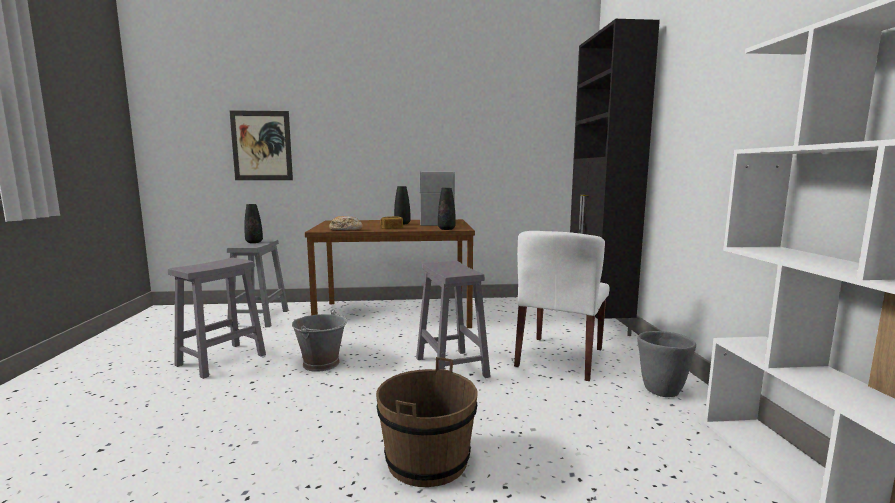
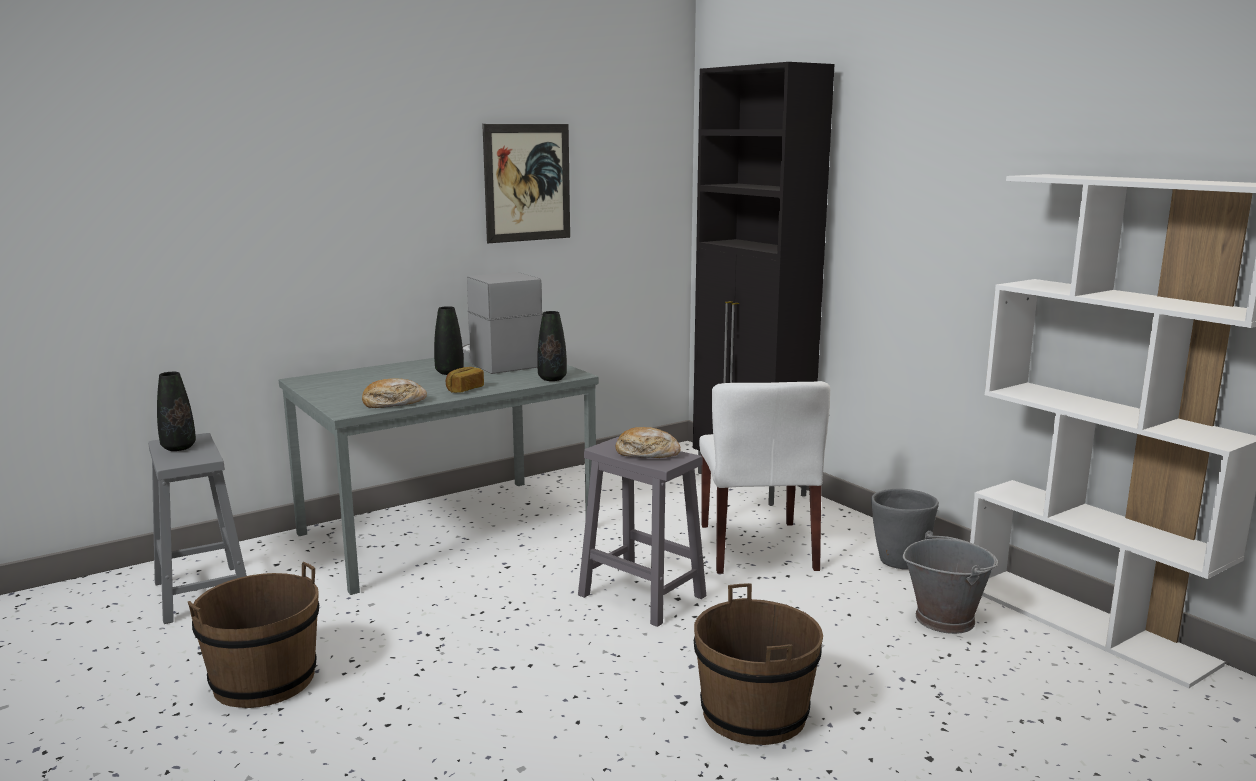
camera: 30 degrees left, 5 degrees up
(222, 359) = (264, 680): grey stool -> brown bucket
(261, 146) = (132, 243): picture -> picture (527, 183)
(321, 363) = (448, 640): grey bucket -> grey bucket (944, 619)
(394, 314) = (446, 532): brown dining table -> grey dining table
(452, 269) = (647, 453): none -> bread

